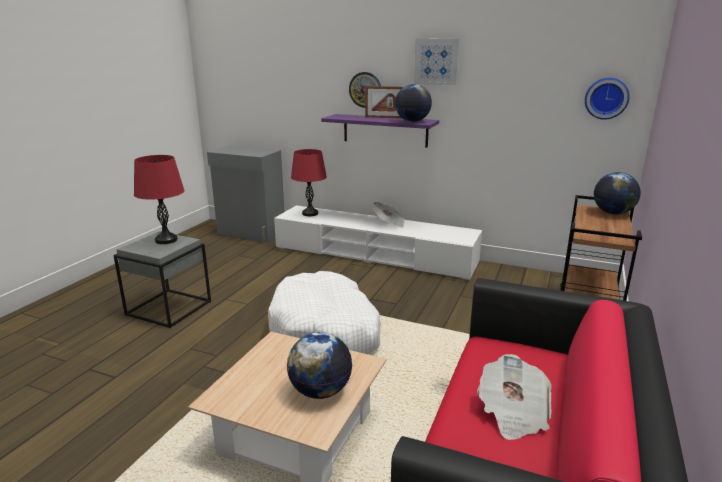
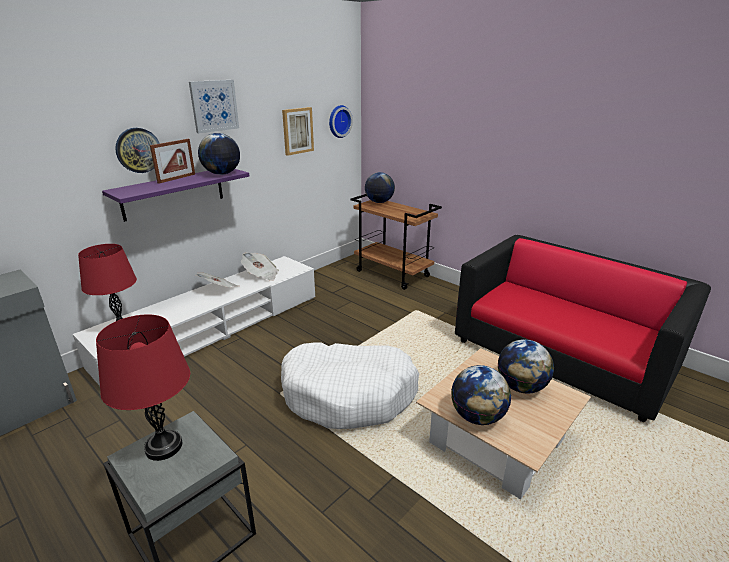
camera: 70 degrees left, 5 degrees up
(257, 366) = (477, 417): none -> globe
(512, 413) = (569, 313): newspaper -> newspaper (261, 275)
(533, 99) = (297, 131): none -> picture

